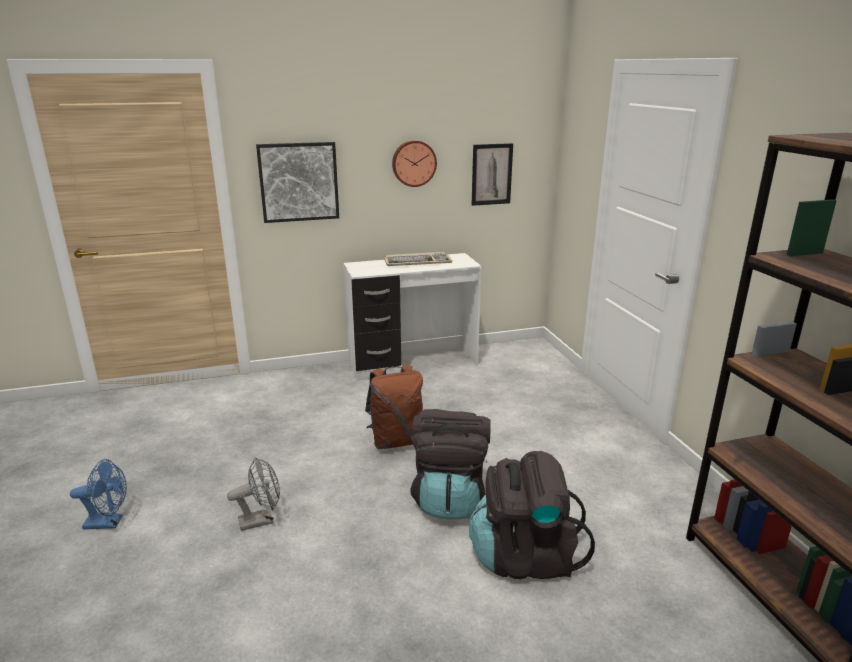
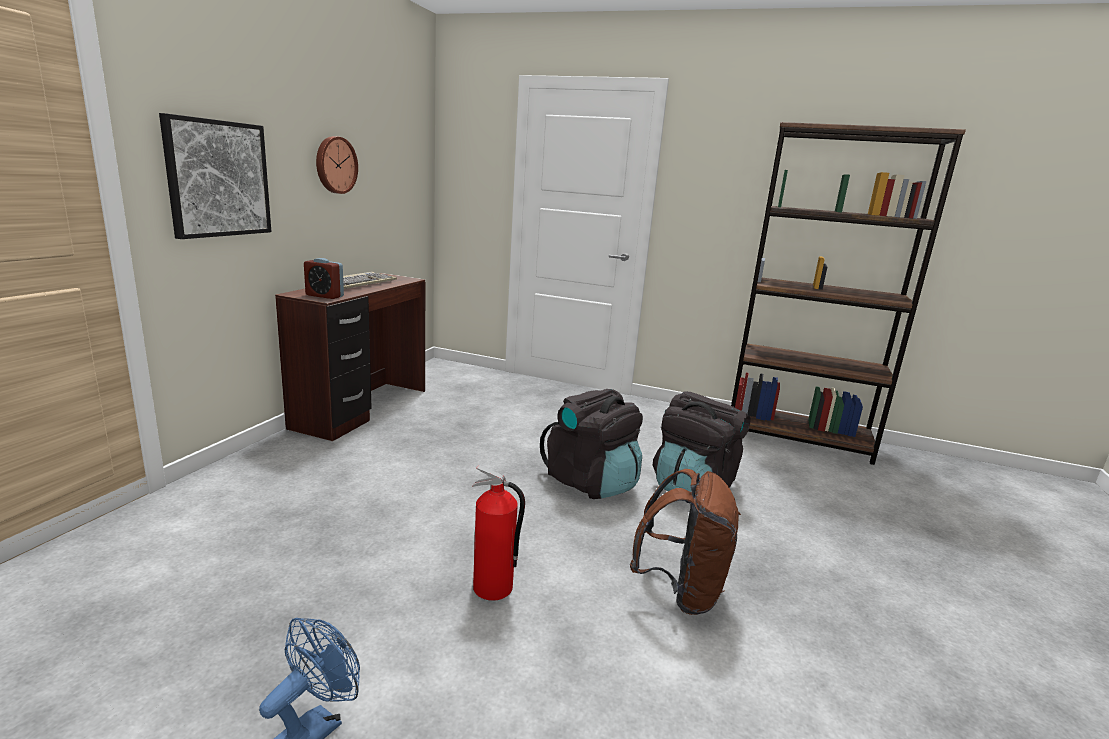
camera: 55 degrees left, 5 degrees down
(261, 520) = (493, 588): grey fan -> fire extinguisher
(365, 270) = (324, 296): none -> alarm clock
(396, 440) = (474, 468): brown backpack -> brown backpack (681, 591)
(413, 364) = (363, 409): white desk -> brown desk
(491, 174) = (395, 184): picture -> none

